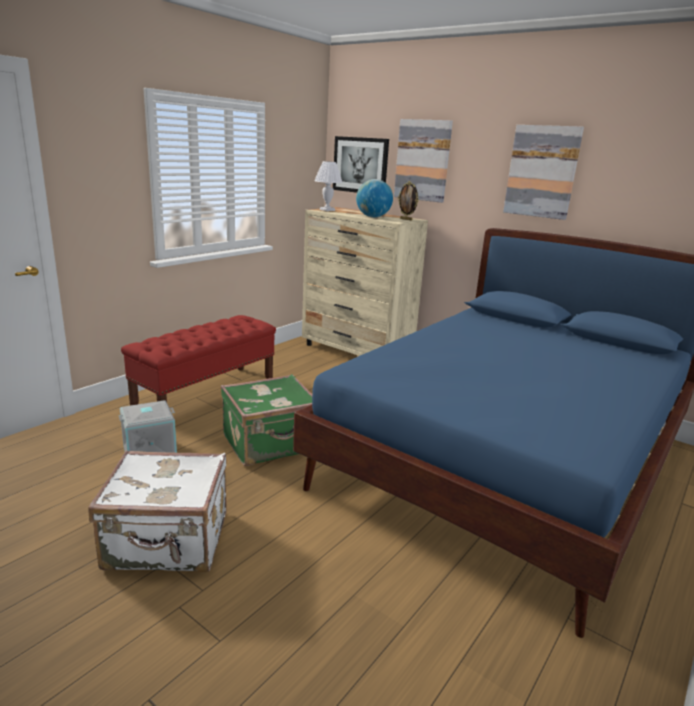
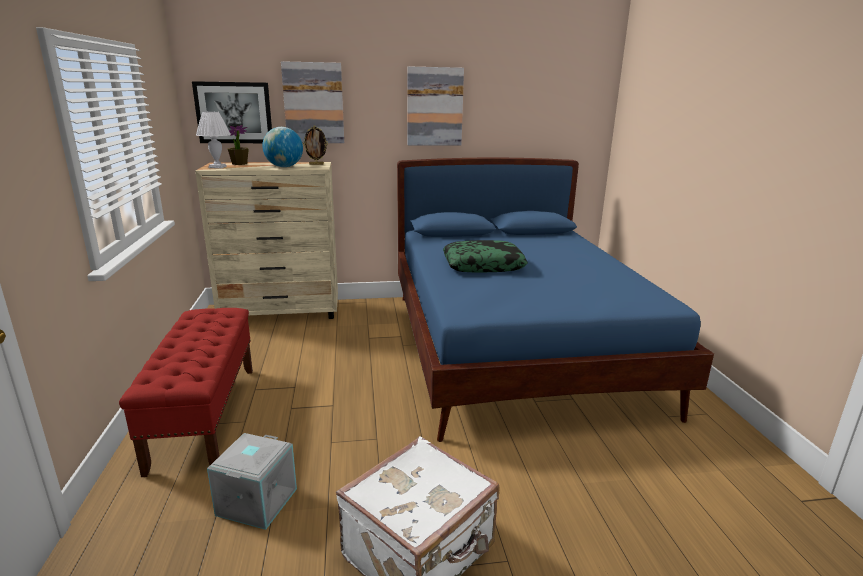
camera: 45 degrees left, 0 degrees up
(271, 444) = (351, 423): green suitcase -> none
(351, 210) = (239, 164): none -> potted plant
(468, 348) = (483, 265): none -> pillow

